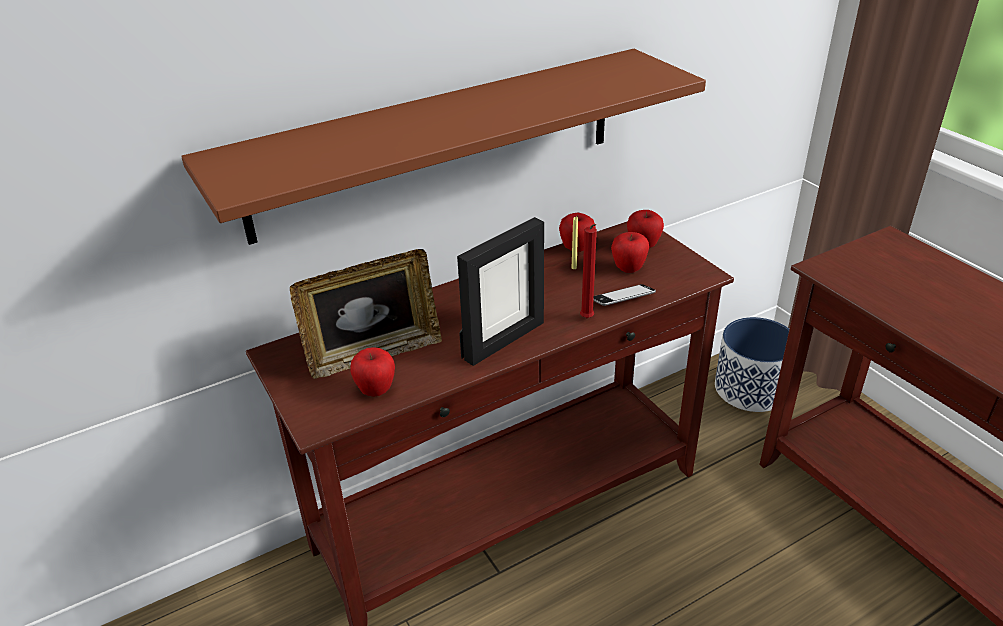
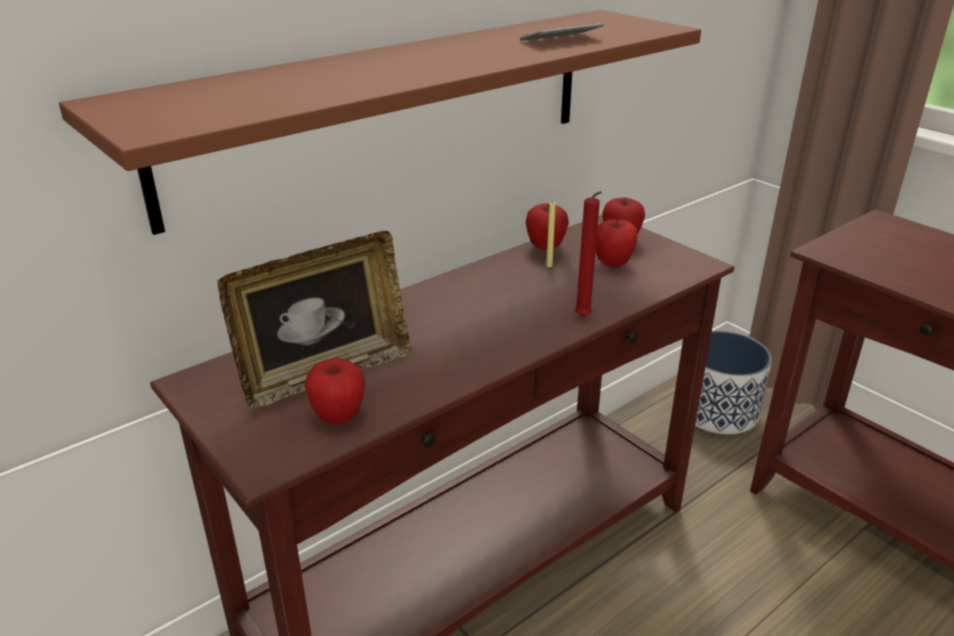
camera: 10 degrees left, 5 degrees down
(503, 340) = (489, 347): picture frame -> none
(622, 299) = (618, 295): phone -> phone (561, 40)

